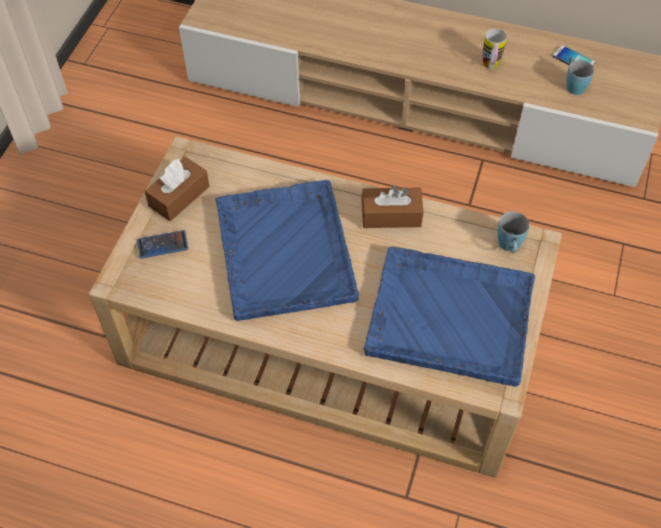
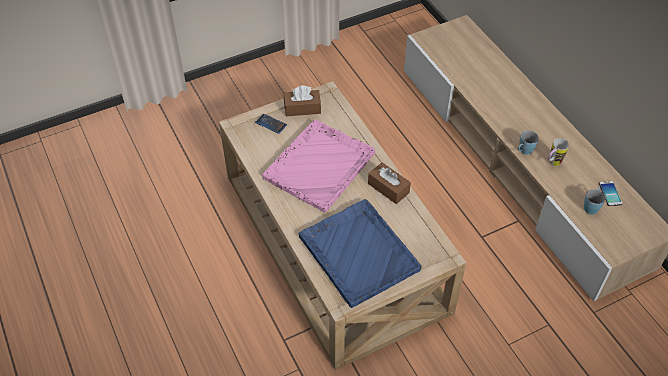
camera: 45 degrees right, 5 degrees down
(284, 249) = (320, 165): blue tray -> pink tray
(509, 247) = (429, 247): blue mug -> blue mug (523, 151)

